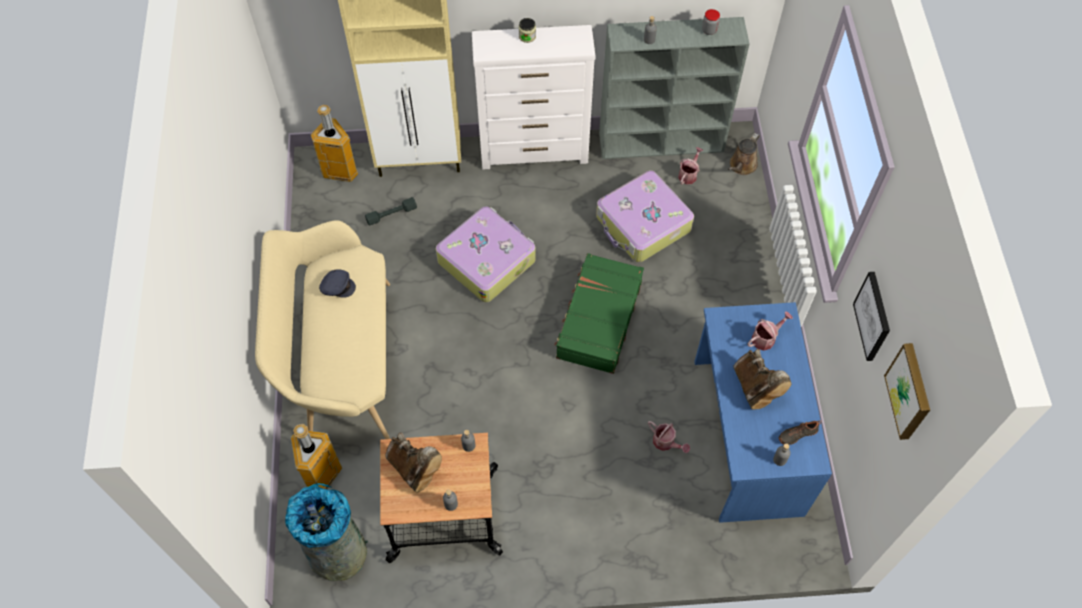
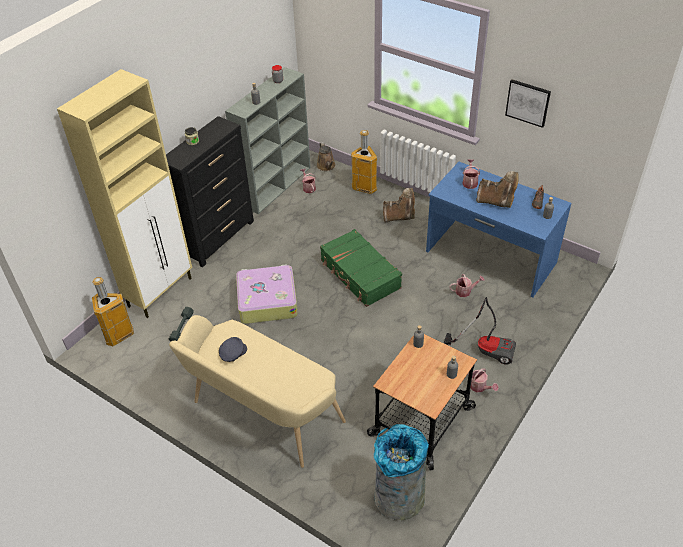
camera: 50 degrees left, 15 degrees down
(321, 475) = (334, 475): trash can -> trash can (365, 188)
(414, 469) = (411, 380): brown boot -> brown boot (400, 217)
(534, 544) = (480, 387): none -> watering can
(535, 152) = (219, 238): white dresser -> black dresser
(594, 517) = (485, 349): none -> vacuum cleaner
(642, 224) = (319, 222): suitcase -> none
(910, 391) = (595, 98): picture -> none

